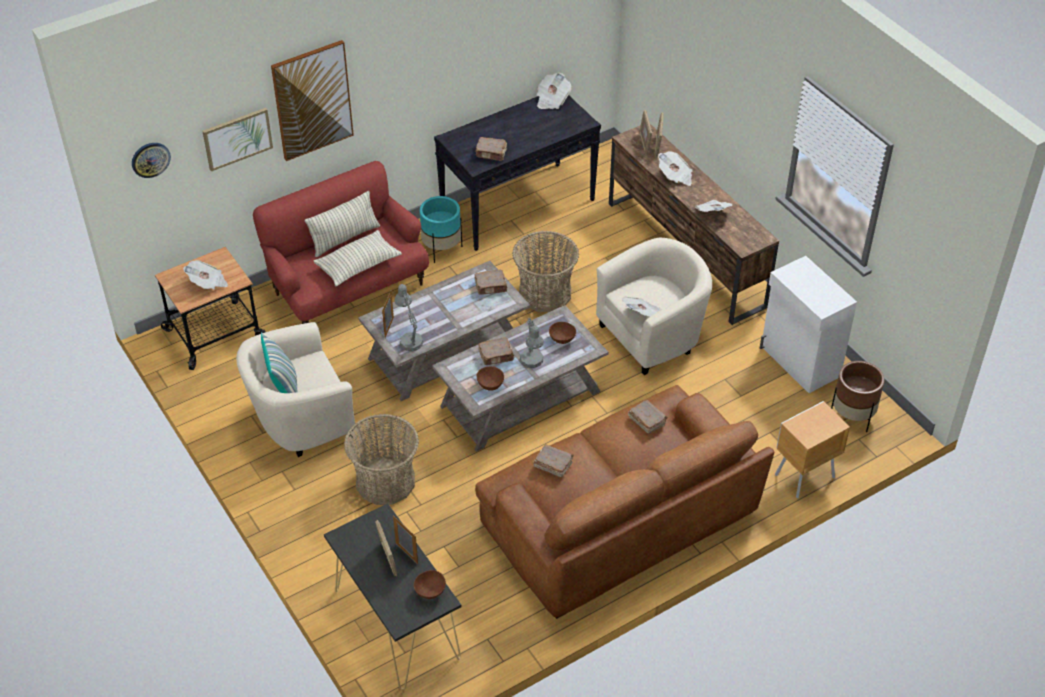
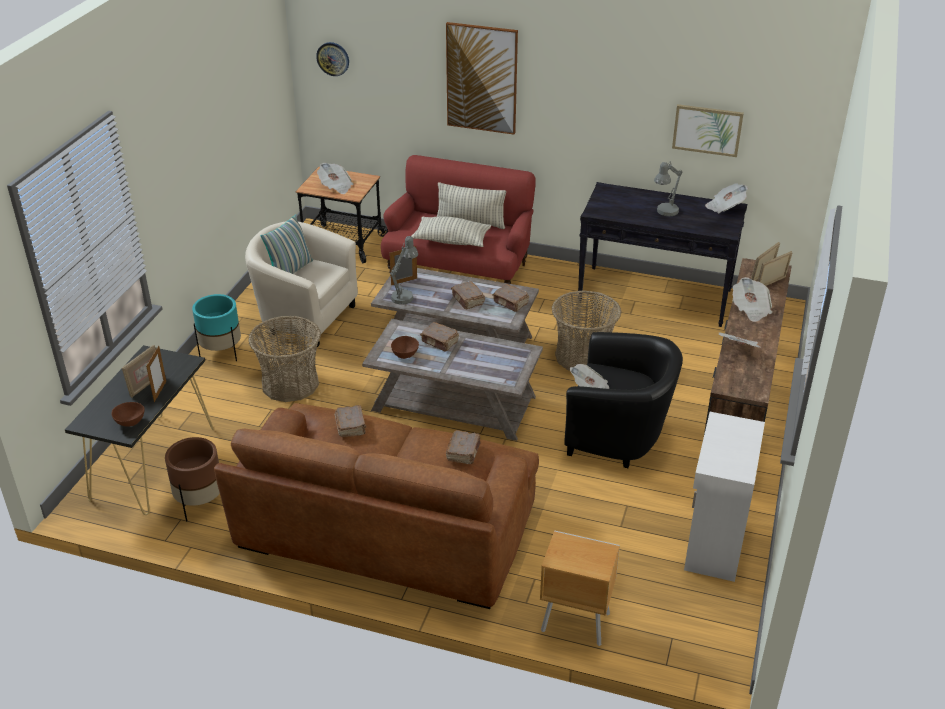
camera: 50 degrees right, 10 degrees down
(237, 138) = (409, 79): picture -> picture (707, 130)
(441, 249) = (556, 287): turquoise planter -> turquoise planter (221, 352)
(491, 153) = (619, 211): brown book -> brown book (468, 300)
(532, 363) = (455, 363): grey table lamp -> grey table lamp (665, 213)
(562, 339) = (501, 364): brown bowl -> none
(653, 335) = (619, 436): beige armchair -> black armchair
(852, 416) = (694, 617): brown planter -> brown planter (200, 503)

